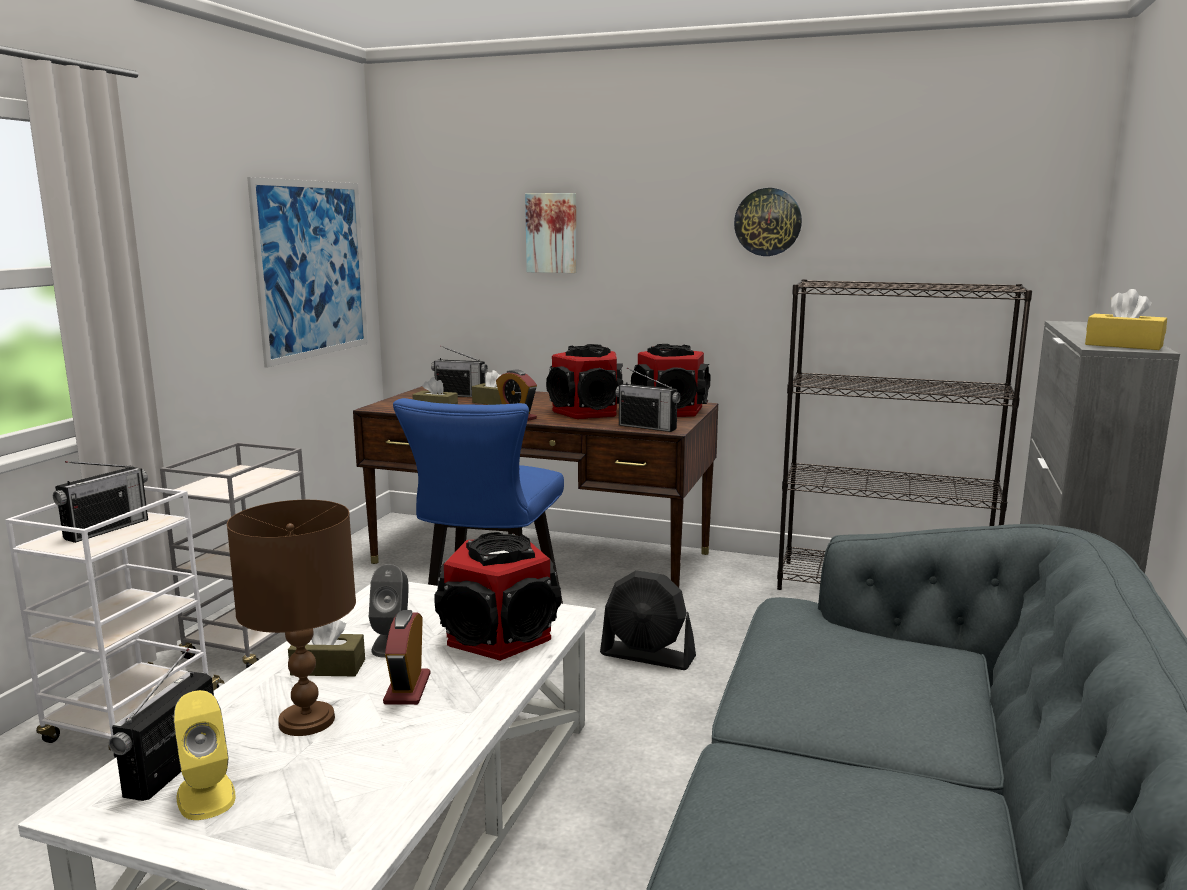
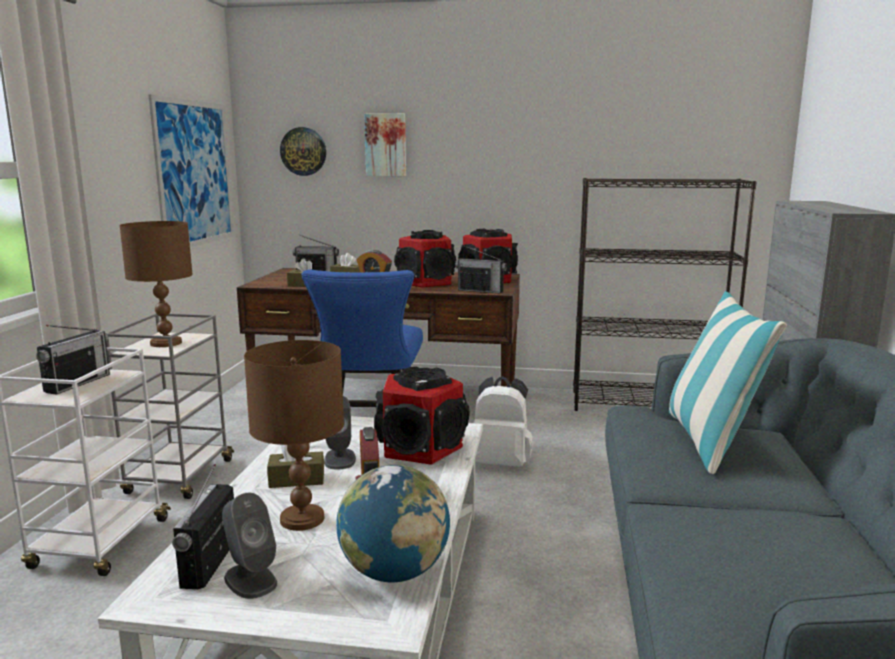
camera: 10 degrees left, 0 degrees up
(206, 795) = (250, 580): yellow speaker -> grey speaker
(237, 481) = (166, 343): none -> brown table lamp
(376, 804) = (394, 572): none -> globe
(648, 656) = (500, 463): black fan -> white backpack
(768, 222) = (555, 135): wall clock -> wall clock (303, 151)
(865, 662) = (710, 441): none -> pillow
(1123, 345) = (855, 210): yellow tissue box -> none

